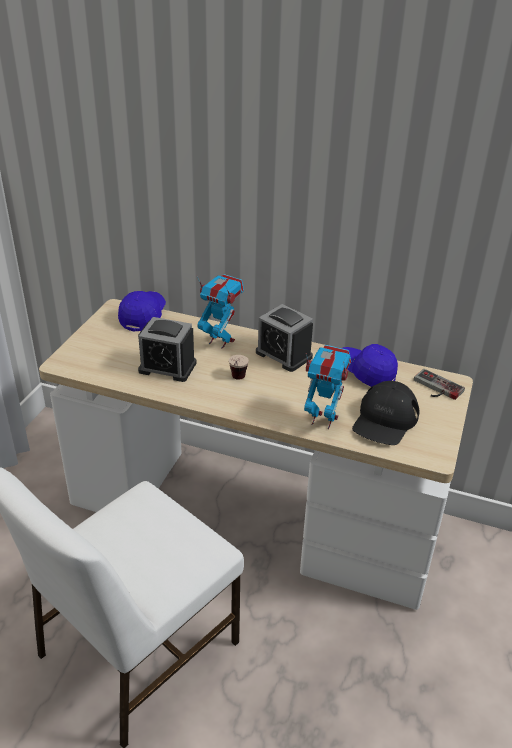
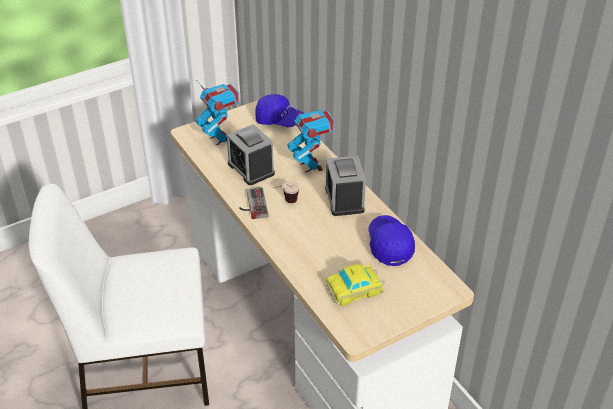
camera: 40 degrees right, 5 degrees up
(143, 316) = (279, 120): blue cap -> blue cap turned 60 degrees clockwise
(323, 419) = (310, 264): toy robot -> toy robot (220, 139)
(385, 420) = (355, 289): black cap -> toy car
(435, 388) = (430, 287): game controller -> game controller (252, 205)

